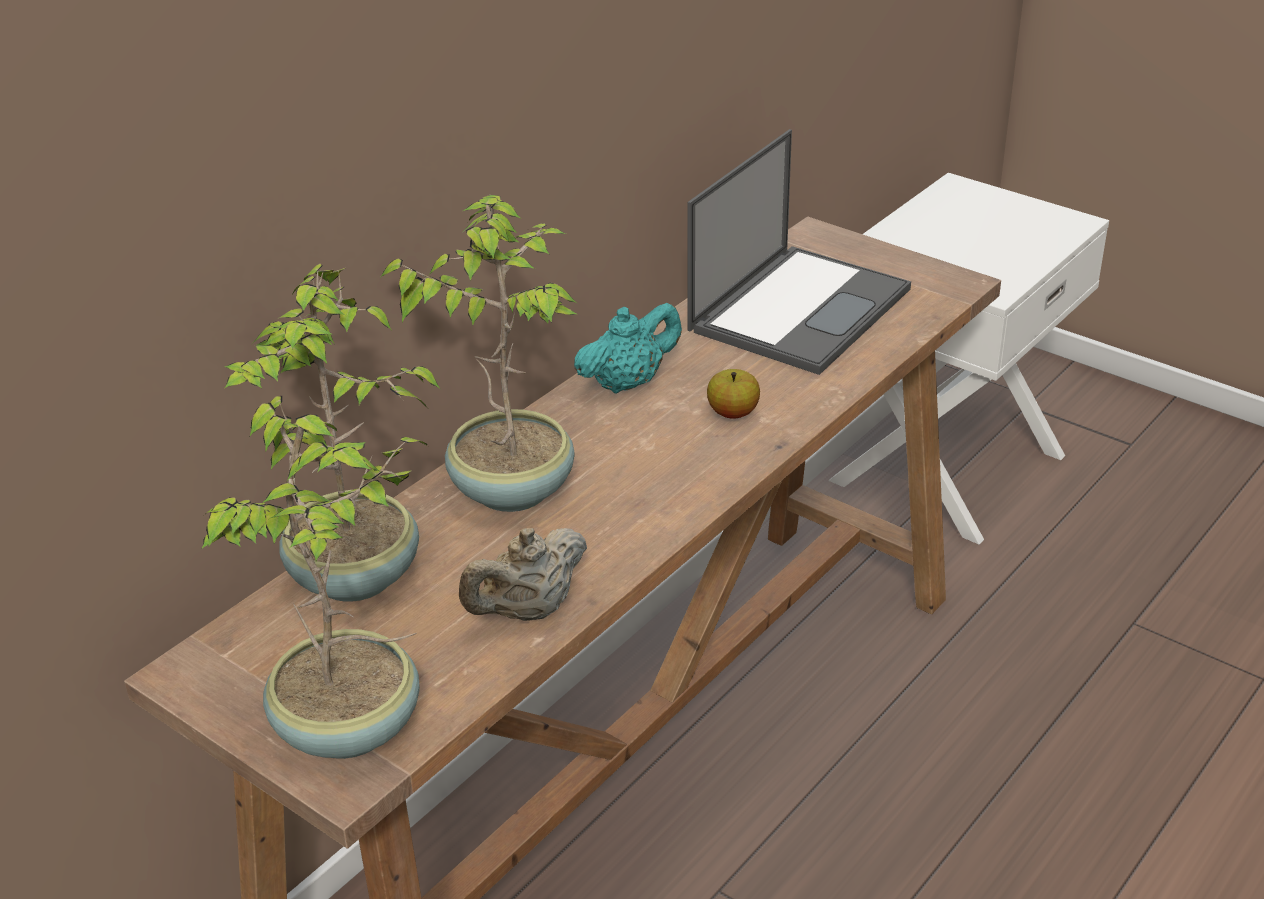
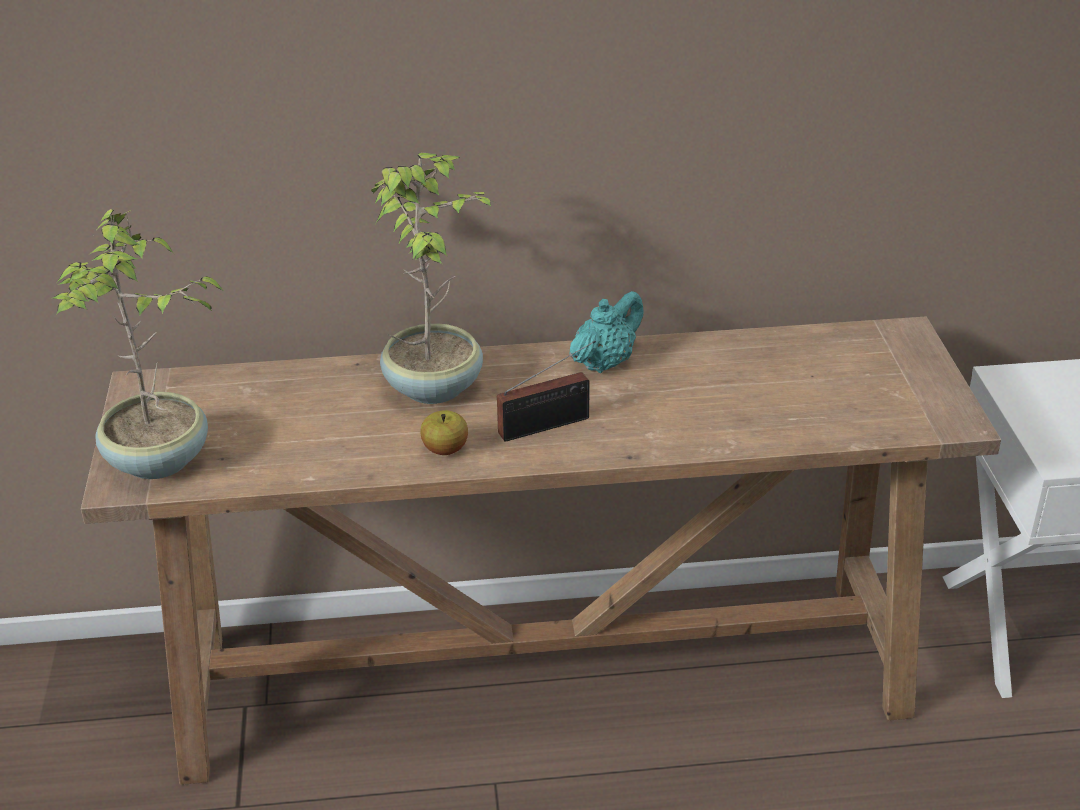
camera: 45 degrees right, 0 degrees up
(354, 579) = (280, 386): potted plant -> none
(528, 611) = (330, 459): beige teapot -> none
(628, 382) = (605, 362): turquoise teapot -> turquoise teapot turned 60 degrees counterclockwise
(672, 460) = (549, 425): none -> radio
(733, 413) = (636, 419): apple -> apple (445, 449)
(800, 308) = (803, 377): laptop -> none

